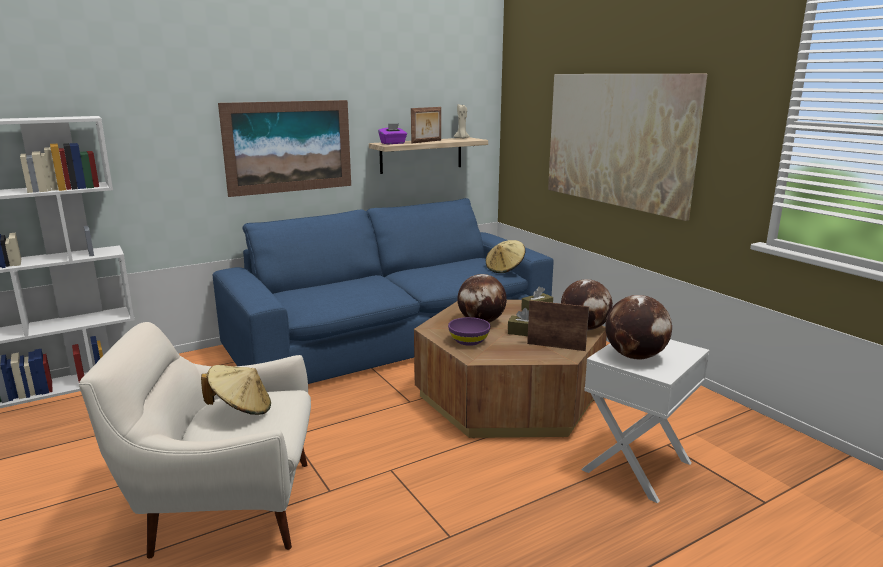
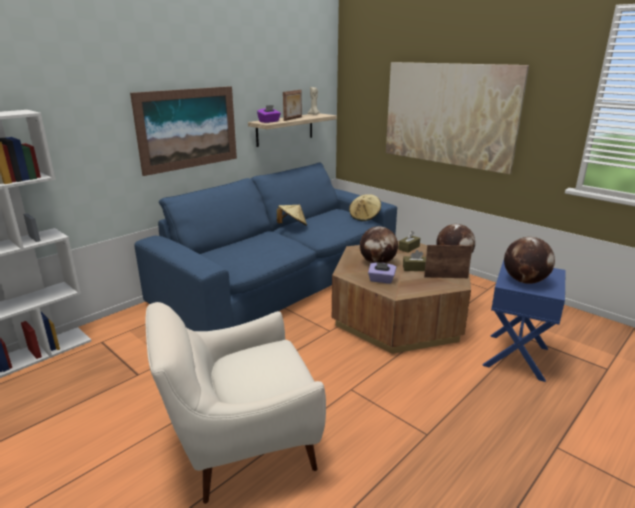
camera: 15 degrees left, 5 degrees up
(241, 409) = (254, 365): beige hat -> beige hat (292, 226)
(469, 341) = (381, 280): purple bowl -> purple tissue box
(638, 466) = (517, 357): white side table -> blue side table

